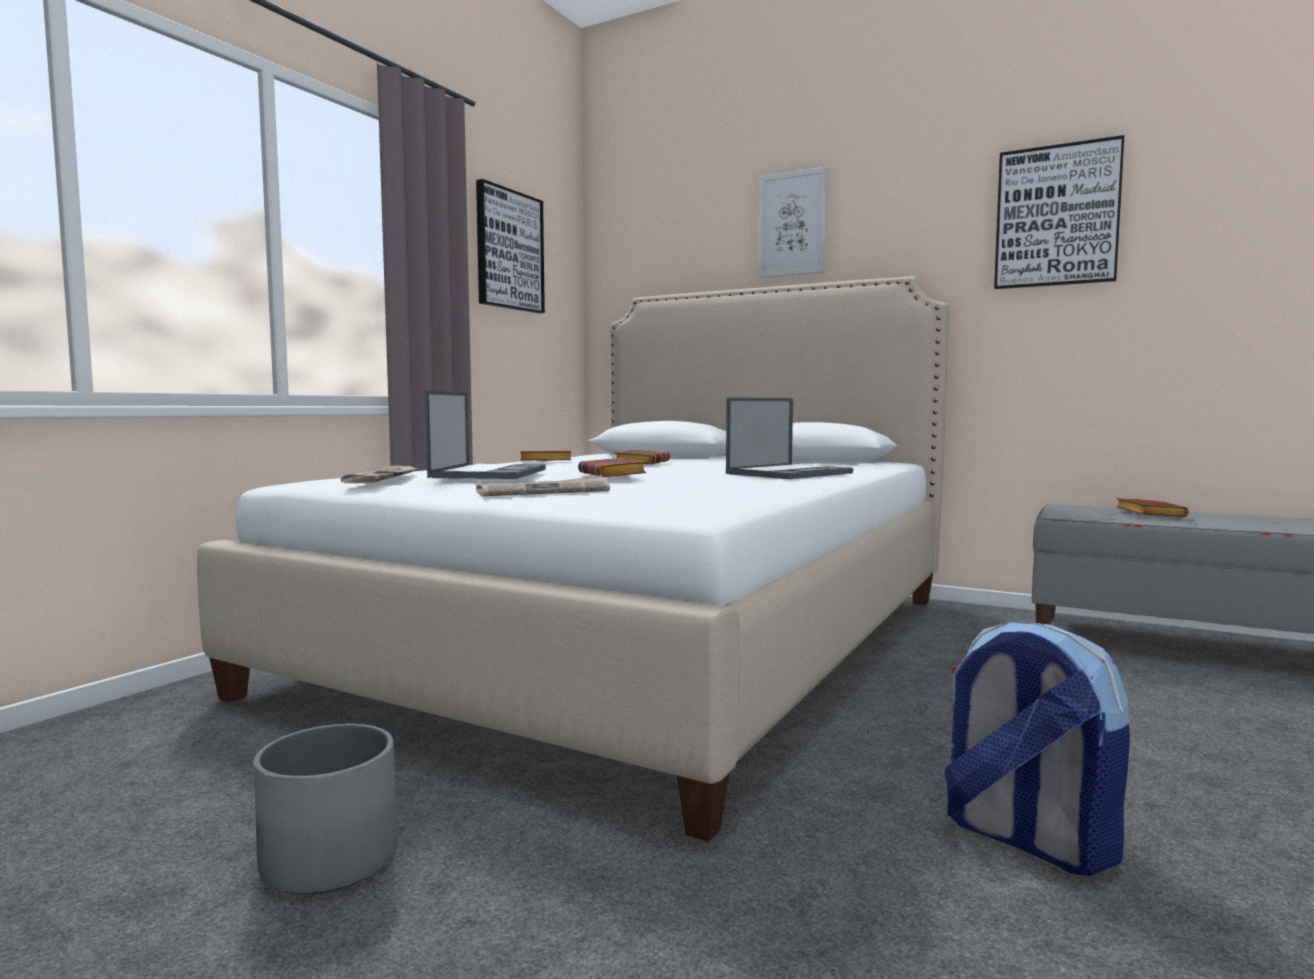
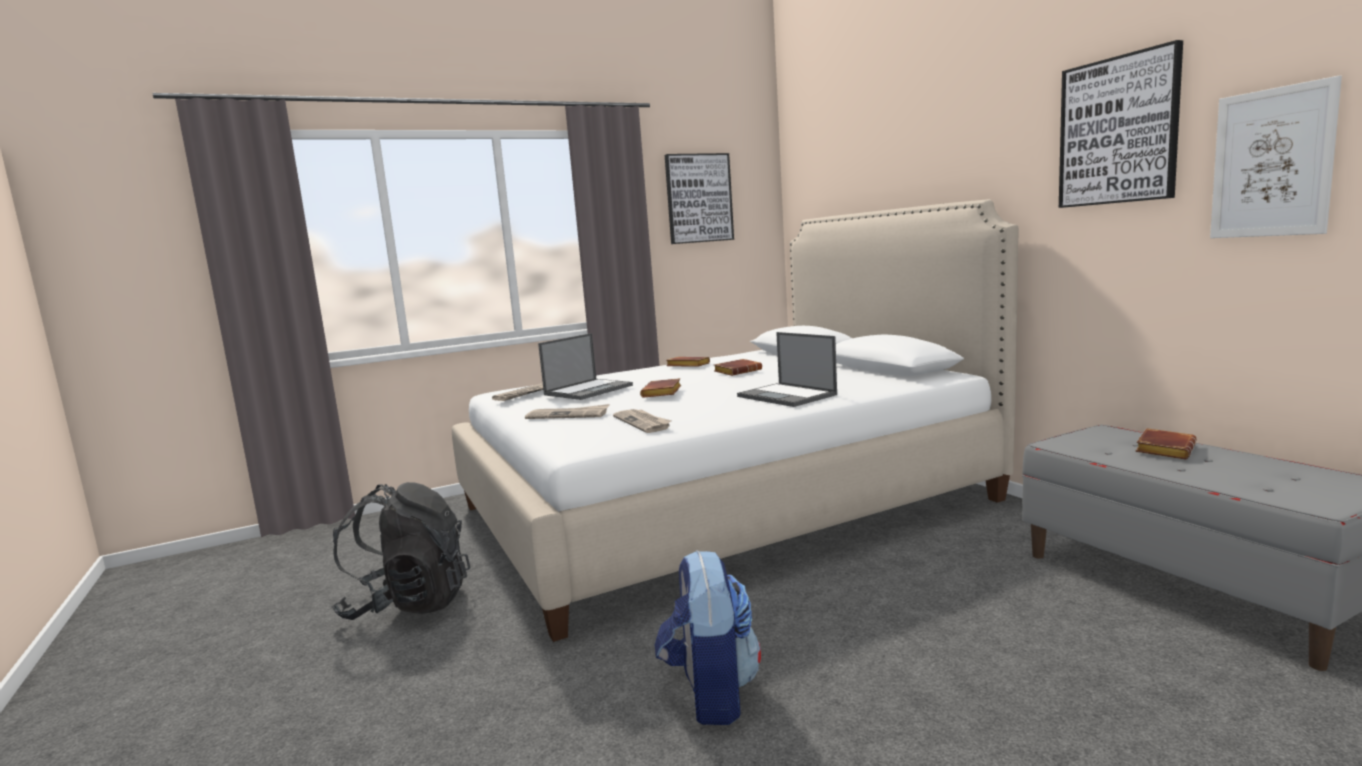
camera: 35 degrees right, 5 degrees up
(329, 861) = (409, 604): grey planter -> black backpack
(696, 492) = (643, 423): none -> newspaper
(789, 473) = (787, 396): laptop -> laptop turned 60 degrees clockwise
(792, 224) = (908, 150): picture -> picture (1271, 163)

